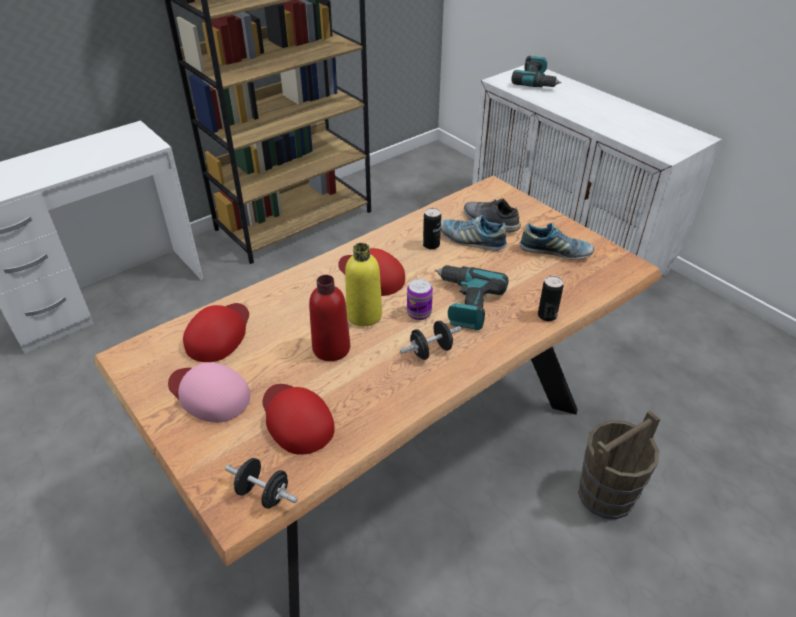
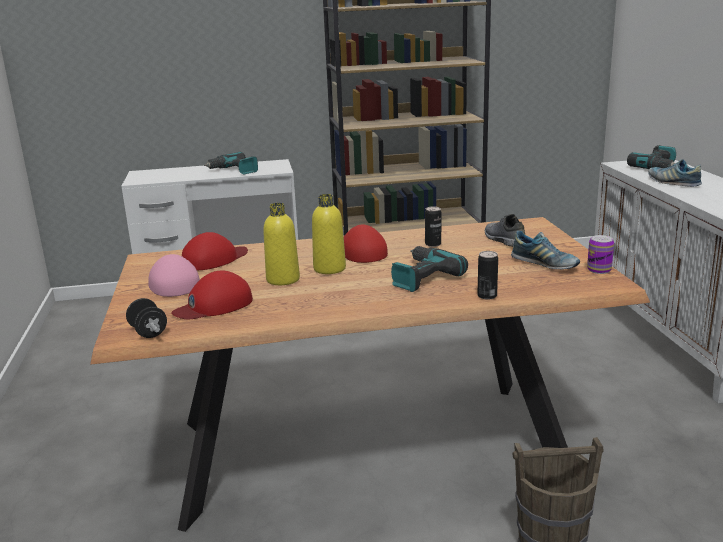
camera: 30 degrees right, 20 degrees down
(91, 156) = (234, 171): none -> power drill
(296, 419) = (214, 305): red cap -> red cap turned 120 degrees counterclockwise
(331, 348) = (283, 279): red bottle -> yellow bottle
(419, 313) = (375, 275): can -> can (599, 270)
(431, 351) = (358, 295): black dumbbell -> none
(471, 240) = (472, 247): shoe -> shoe (673, 182)

